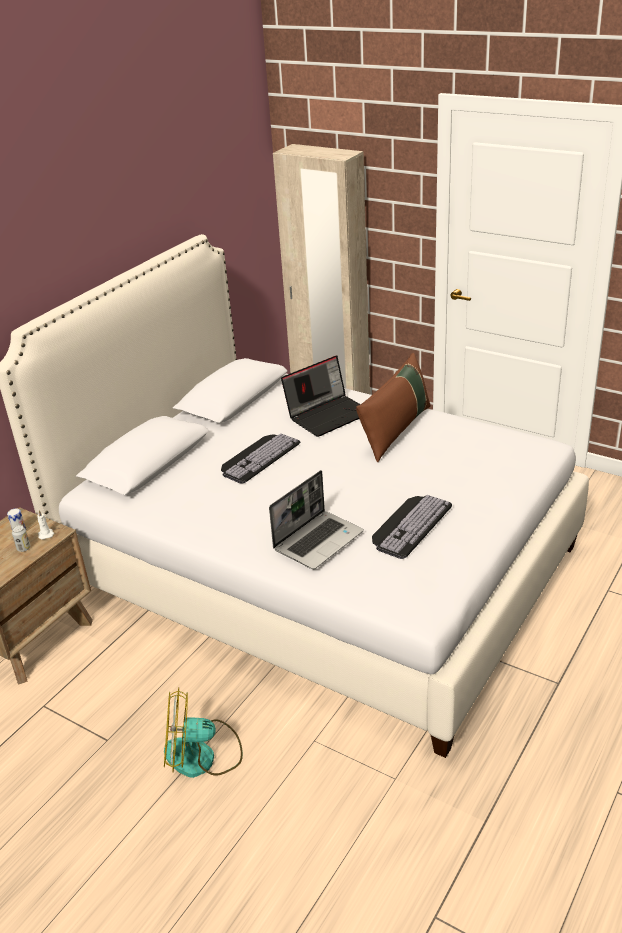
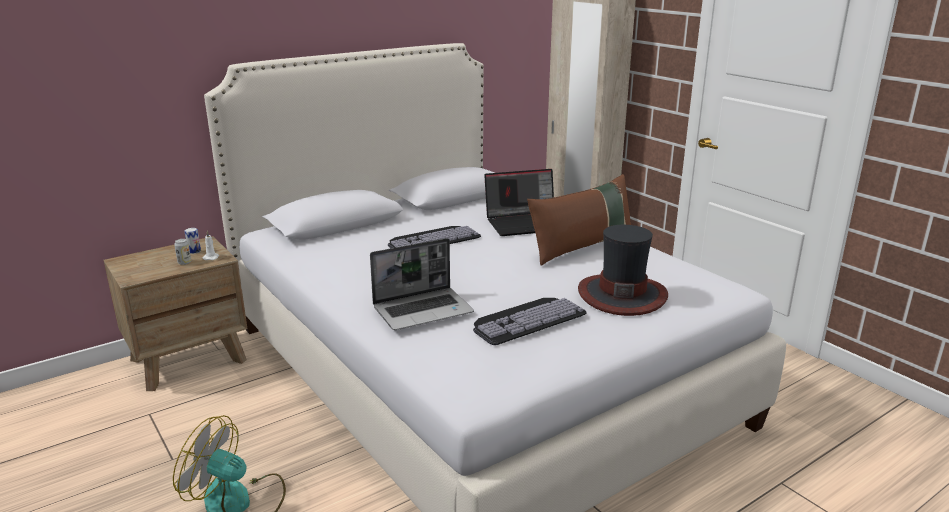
camera: 20 degrees right, 10 degrees down
(464, 476) = (622, 295): none -> hat

